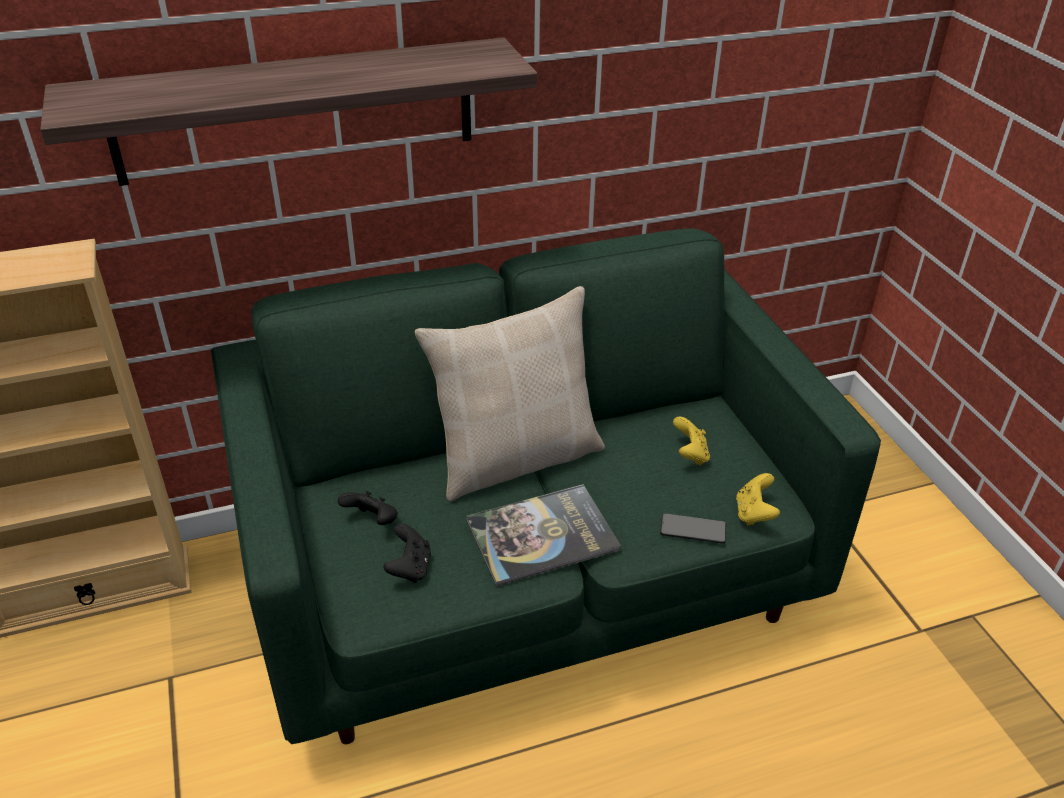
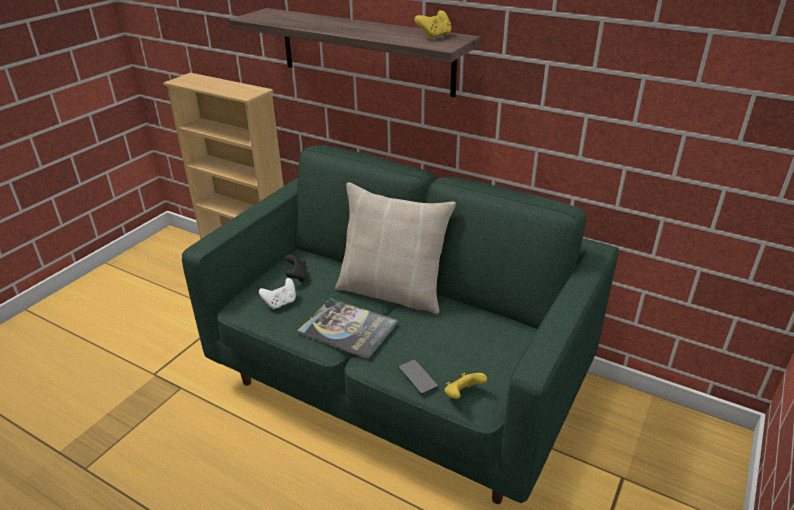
camera: 50 degrees right, 5 degrees down
(410, 568) = (280, 303): black game controller -> white game controller
(690, 455) = (477, 346): yellow game controller -> yellow game controller (434, 36)

